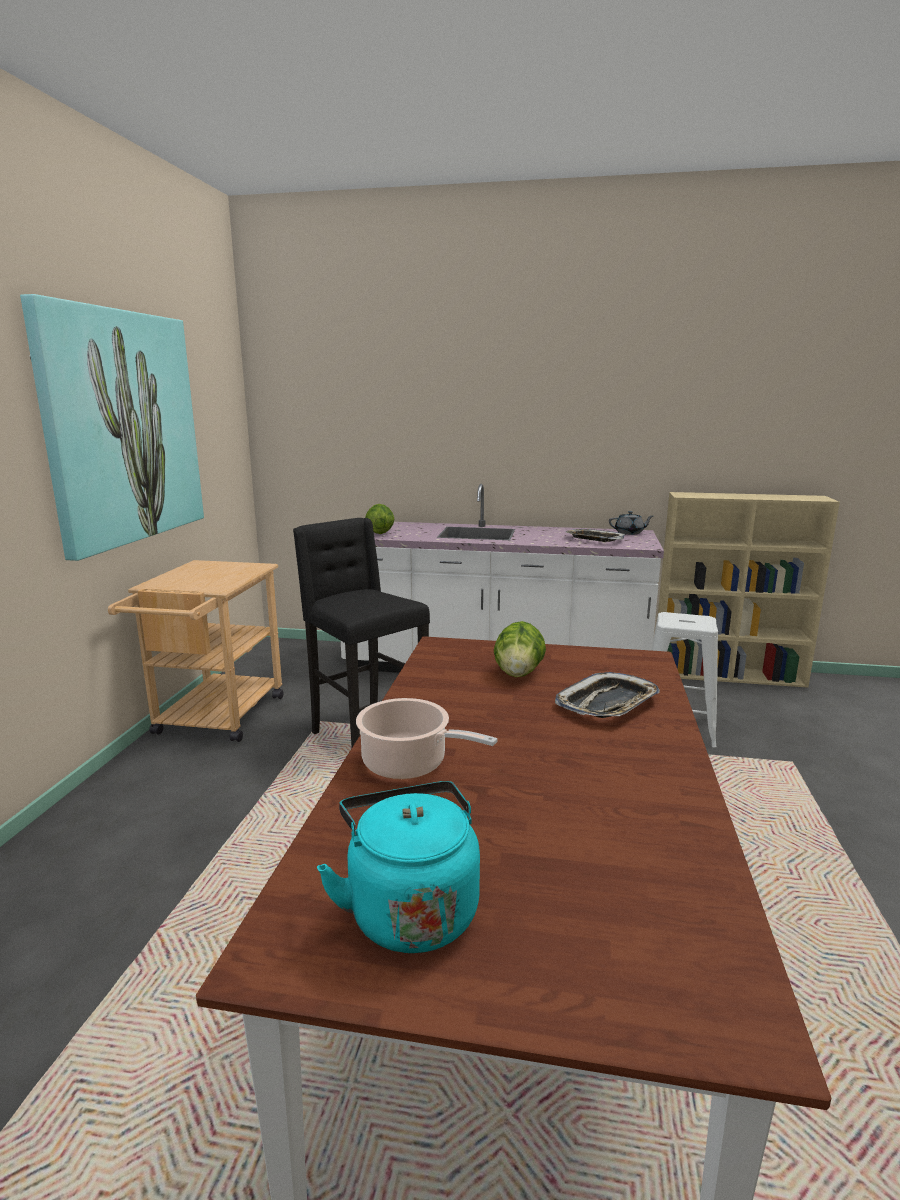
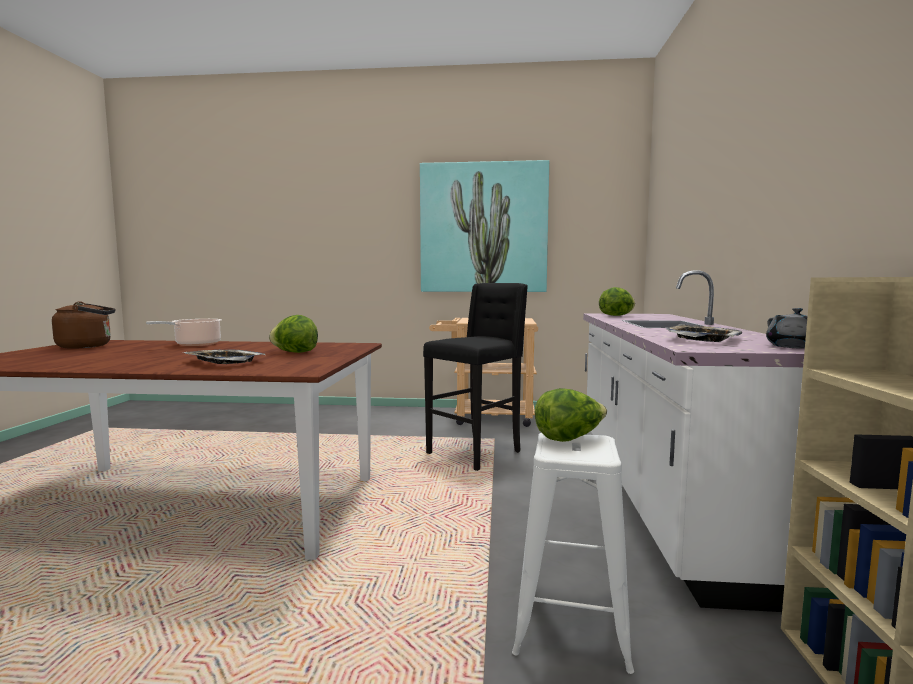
camera: 85 degrees right, 10 degrees down
(410, 909) = (88, 346): turquoise kettle -> brown kettle
(674, 620) = (569, 438): none -> lettuce

